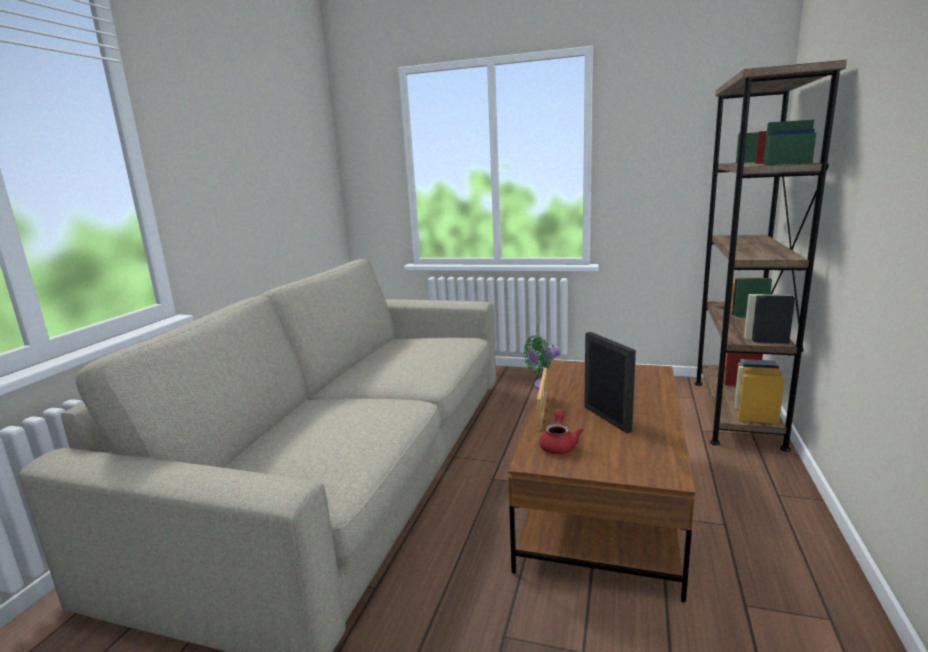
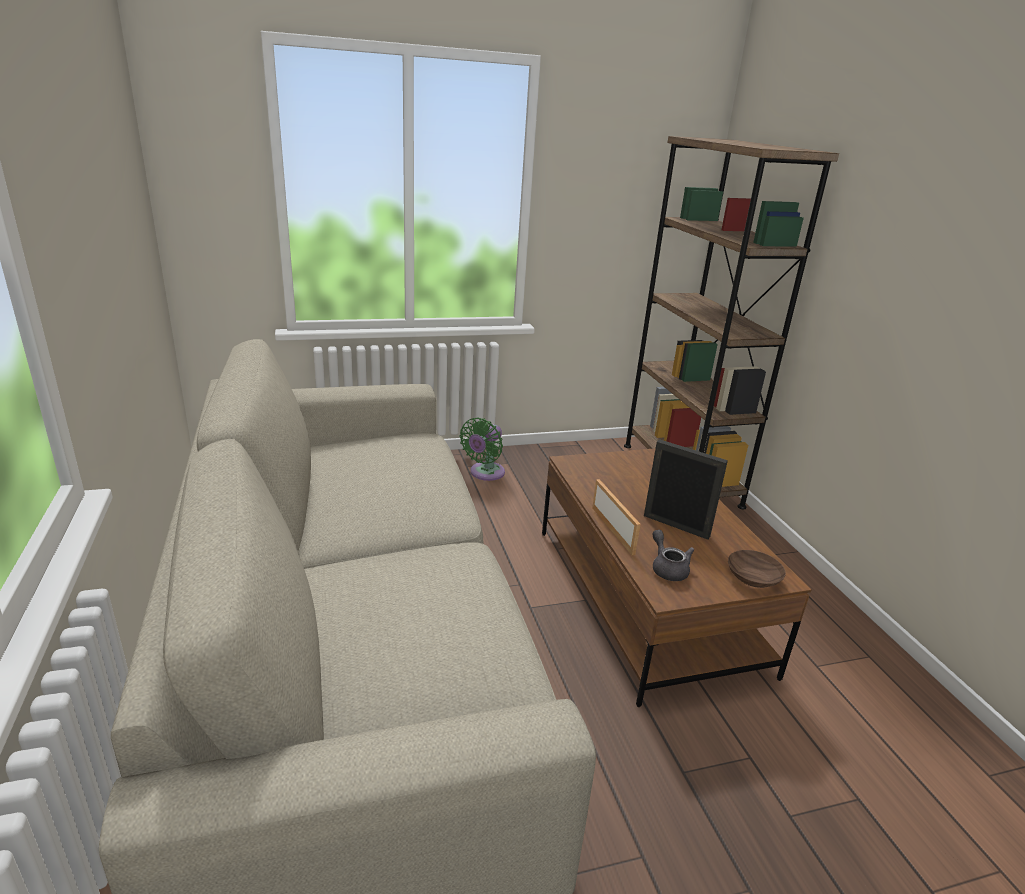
camera: 35 degrees left, 10 degrees up
(559, 444) = (668, 568): red teapot -> grey teapot
(639, 469) = (754, 578): none -> brown bowl

